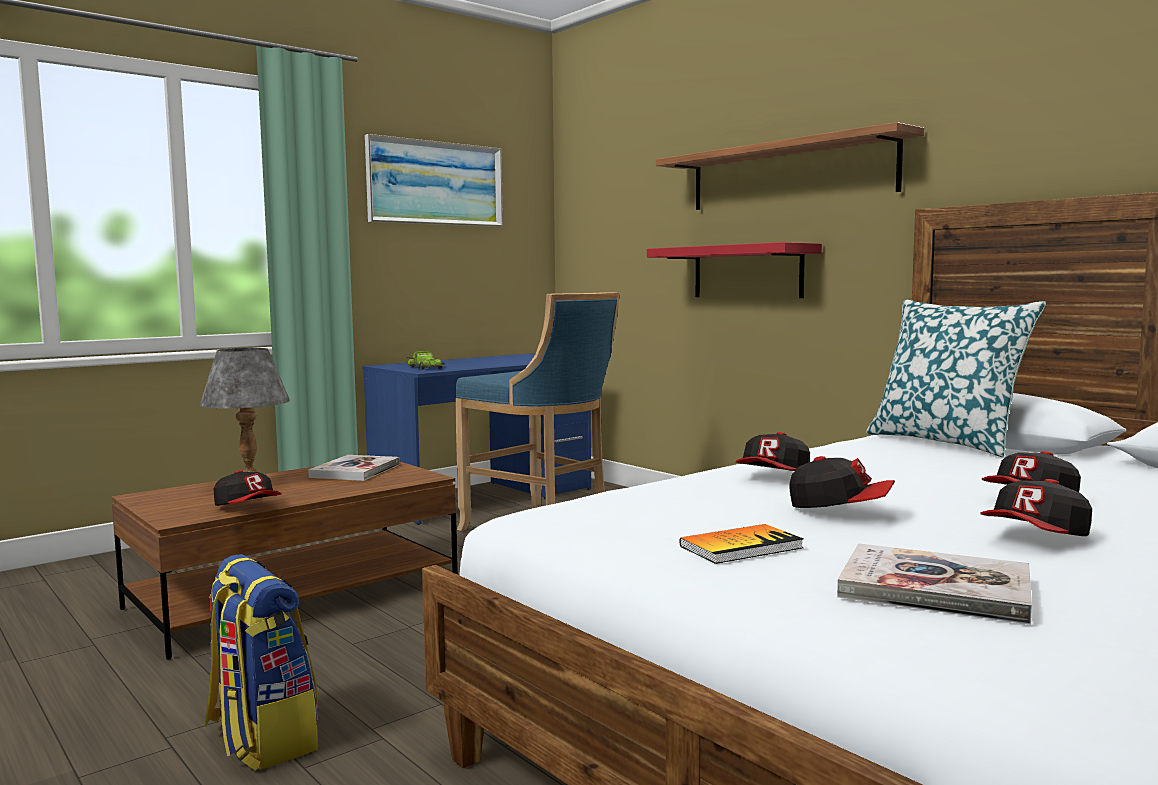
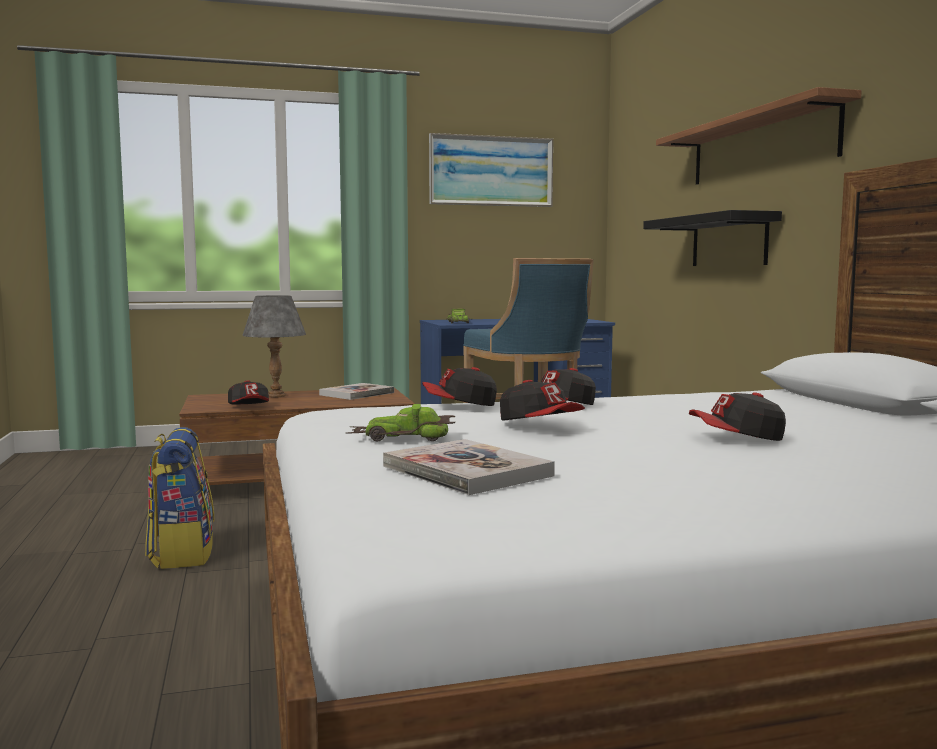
camera: 25 degrees right, 0 degrees up
(741, 547) = (402, 437): book -> toy car
(747, 272) = (729, 241): red shelf -> black shelf
(946, 442) = (803, 399): pillow -> none
(1036, 537) = (655, 457): cap -> cap (459, 405)

